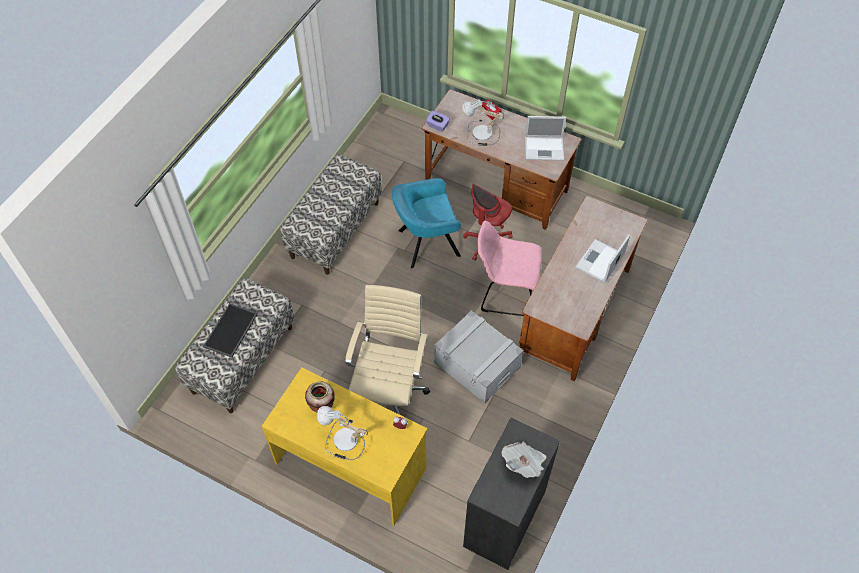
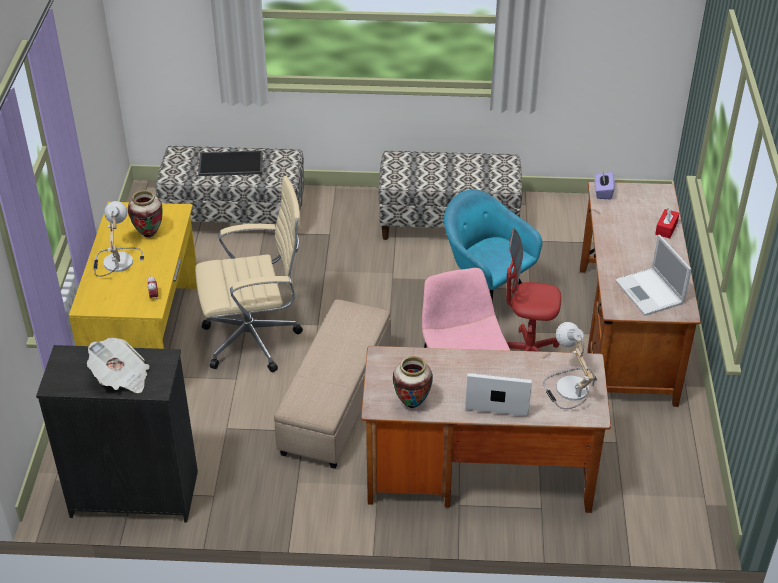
camera: 65 degrees right, 15 degrees down
(477, 365) = (337, 402): grey storage box -> beige ottoman
(480, 134) = (621, 230): table lamp -> table lamp (568, 388)
(586, 308) = (412, 403): none -> vase

